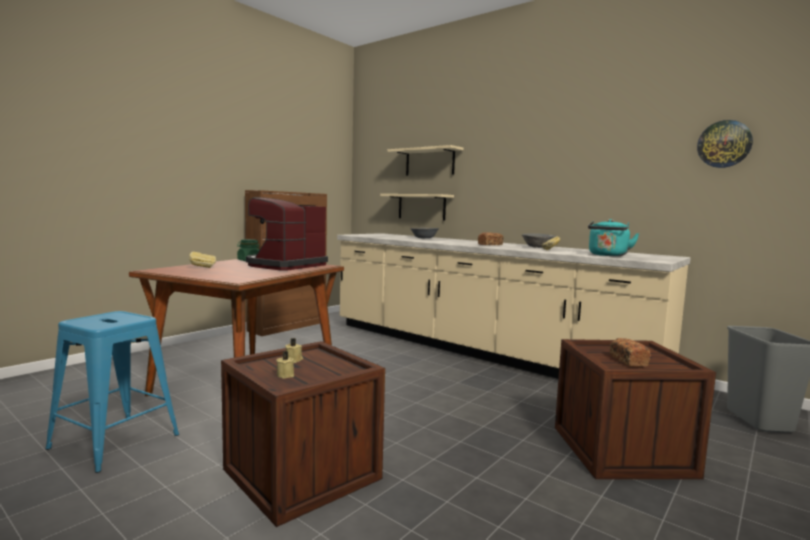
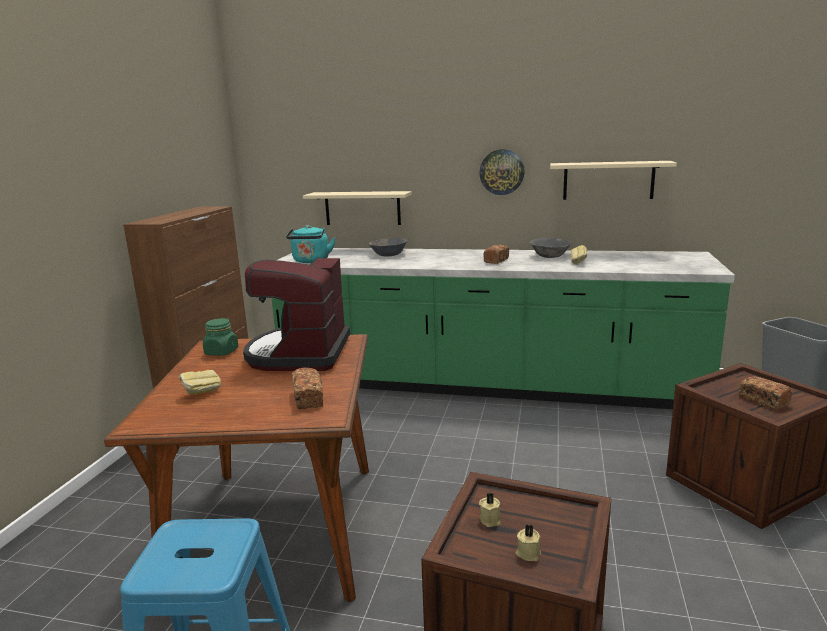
camera: 25 degrees left, 10 degrees up
(246, 275) = (308, 398): none -> bread
(429, 162) = (369, 147): beige shelf -> beige shelf (608, 180)
(479, 351) = (484, 385): beige counter -> green counter
(608, 255) = (651, 266): turquoise kettle -> turquoise kettle (311, 261)
(724, 144) = (740, 129): wall clock -> wall clock (502, 172)

